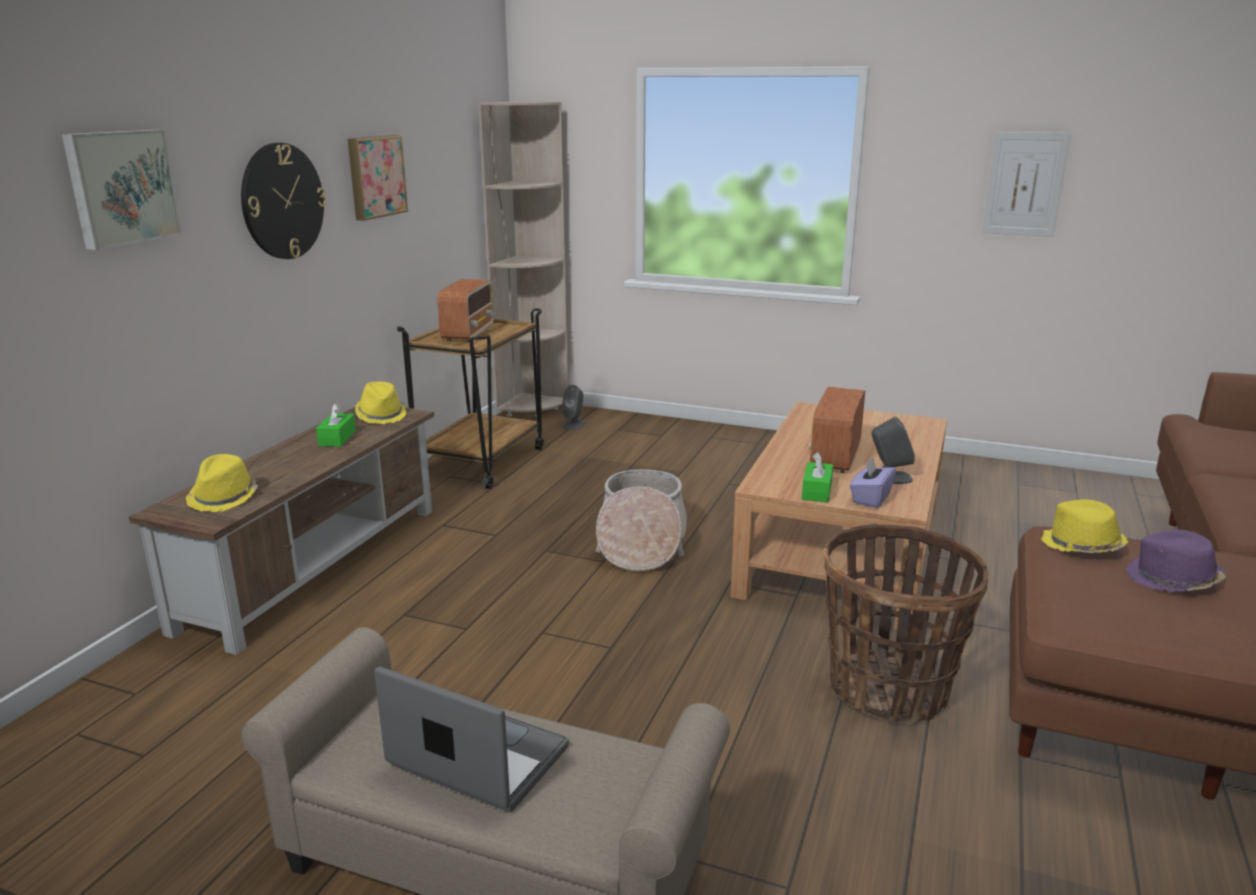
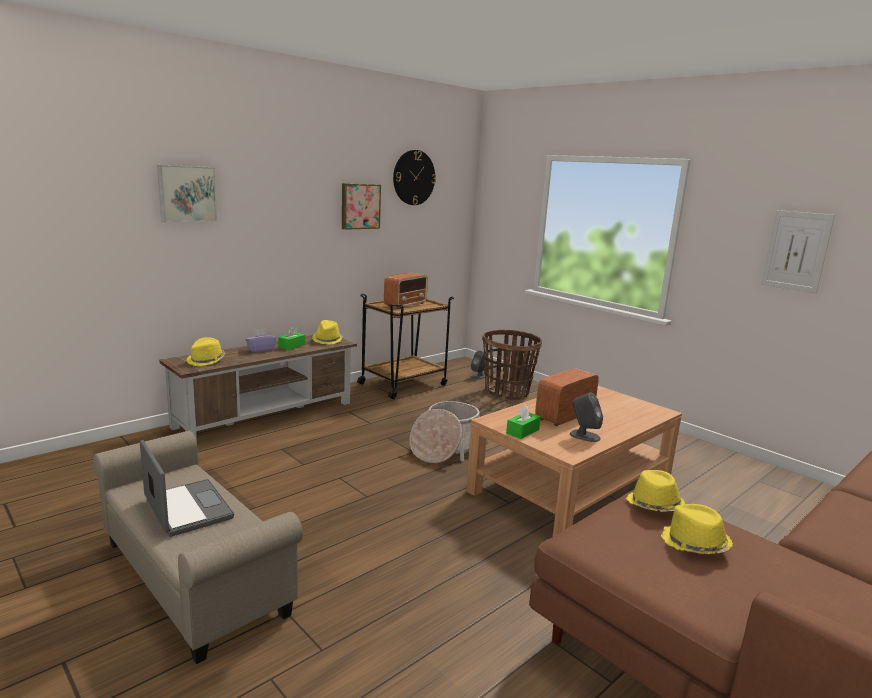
camera: 25 degrees right, 5 degrees down
(282, 201) = (289, 212): wall clock -> wall clock (414, 177)
(532, 411) = (462, 364): beige bookcase -> none
(870, 498) = (553, 443): purple tissue box -> purple tissue box (261, 349)
(888, 690) = (506, 572): basket -> basket (507, 392)
(1172, 580) = (694, 544): purple hat -> yellow hat

